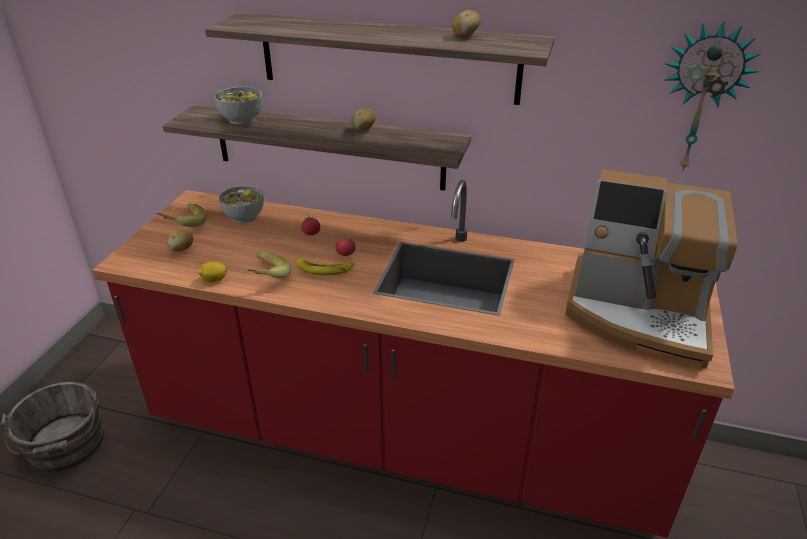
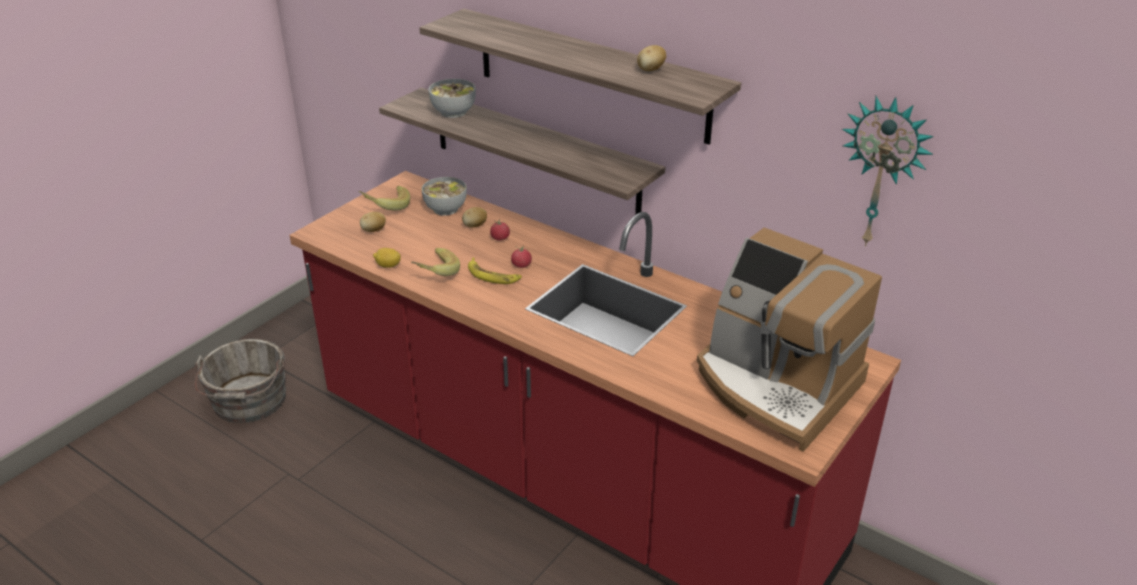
camera: 20 degrees right, 0 degrees up
(363, 129) = (561, 142): potato -> potato (475, 226)

